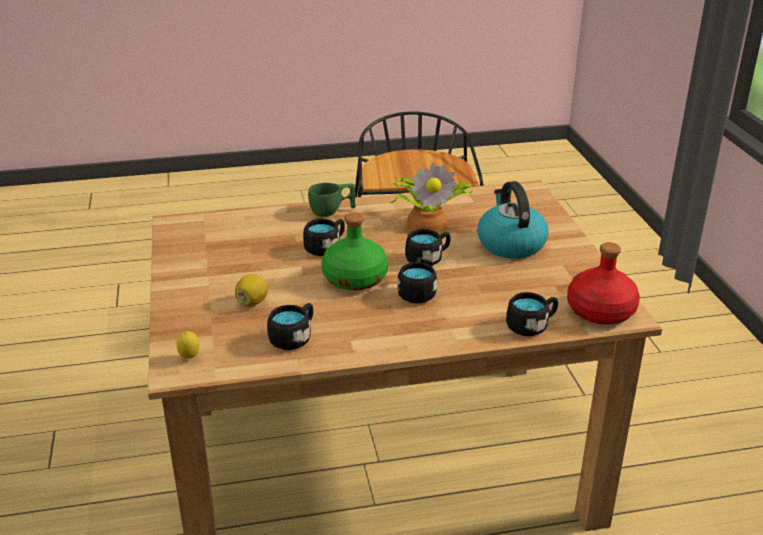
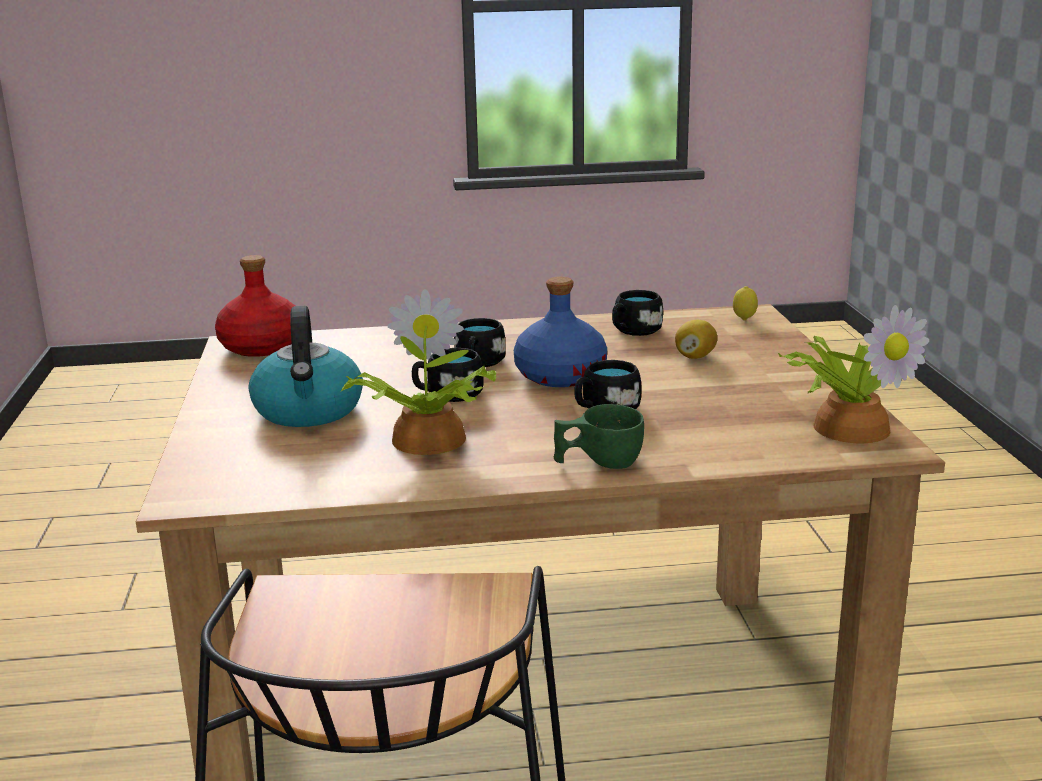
camera: 175 degrees left, 10 degrees down
(183, 237) = (851, 426): none -> potted plant
(355, 279) = (559, 376): green bottle -> blue bottle
(531, 326) = (355, 337): black mug -> none

